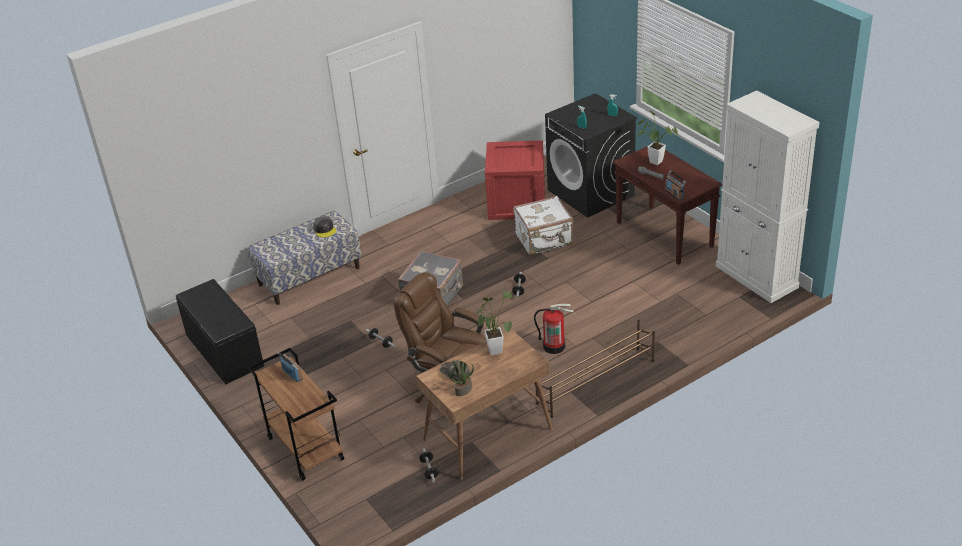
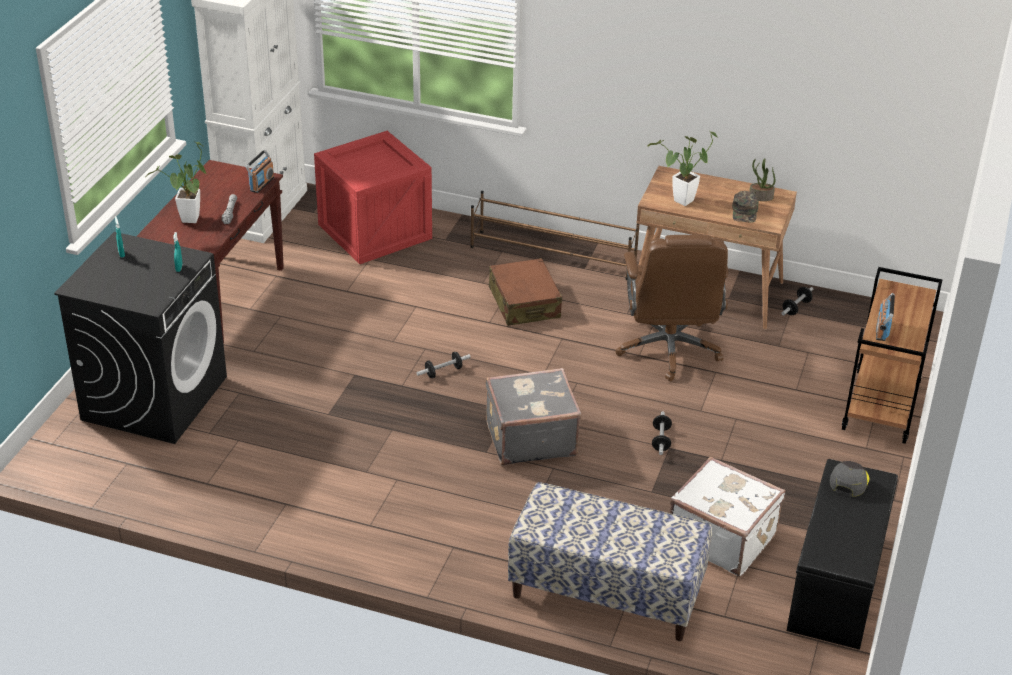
camera: 130 degrees left, 0 degrees up
(325, 229) = (568, 517): grey cap -> grey cap (849, 481)
(517, 203) = (236, 459): crate -> crate (375, 230)
(544, 240) = (314, 394): white suitcase -> white suitcase (722, 537)
(554, 346) = (524, 303): fire extinguisher -> brown suitcase

